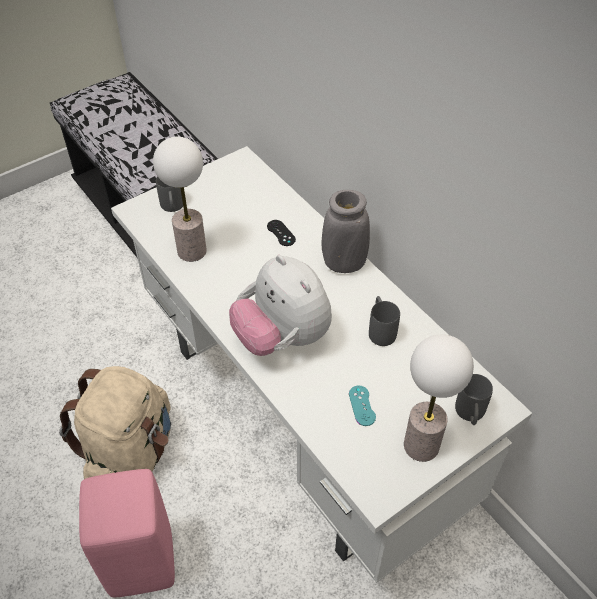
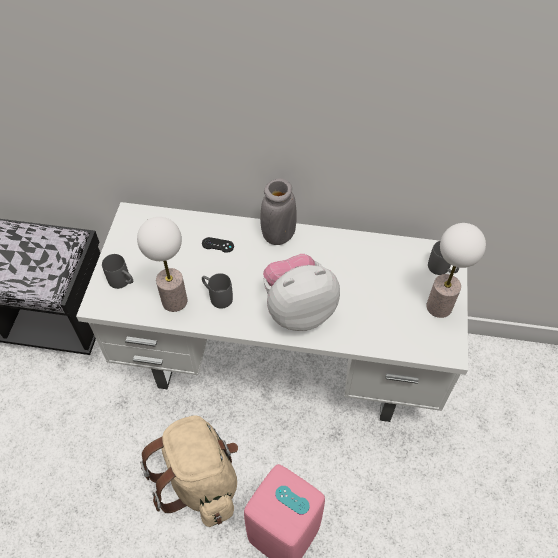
camera: 45 degrees left, 5 degrees up
(282, 337) = (298, 309): plush toy -> plush toy turned 150 degrees clockwise
(362, 405) = (387, 311): turquoise game controller -> turquoise game controller (292, 500)
(380, 329) = (345, 259): grey mug -> grey mug (217, 296)

